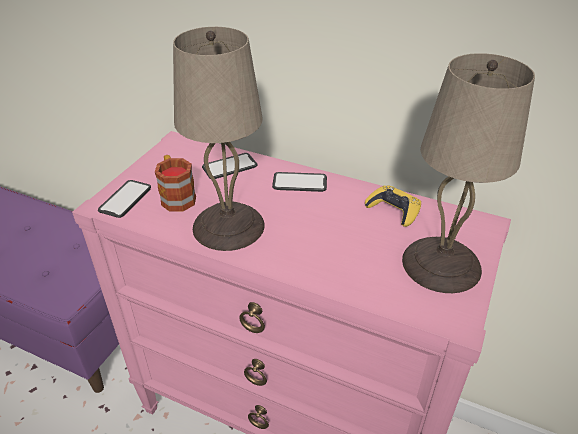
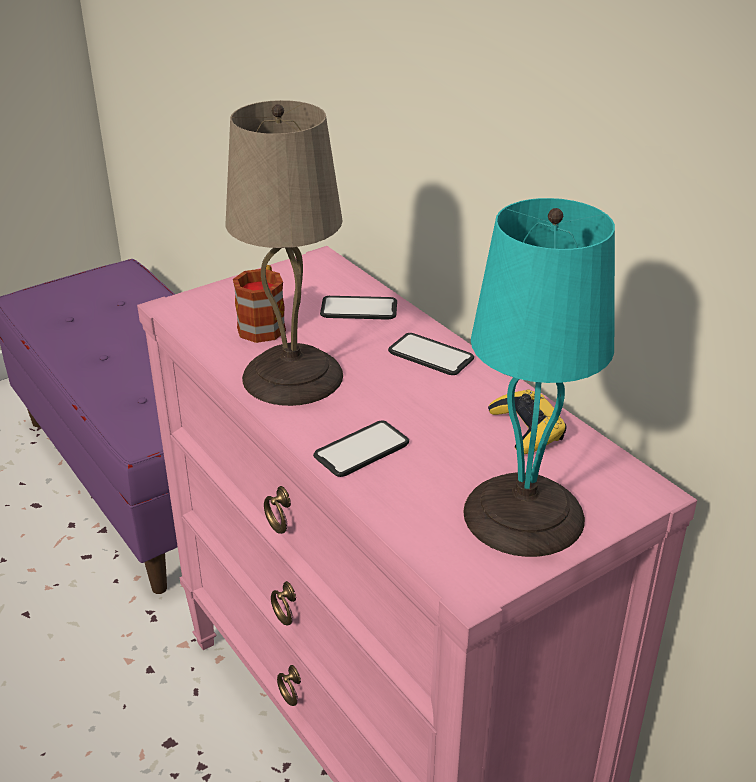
camera: 30 degrees right, 5 degrees down
(125, 199) = (203, 309): phone -> phone (361, 450)
(442, 265) = (524, 516): beige table lamp -> turquoise table lamp

